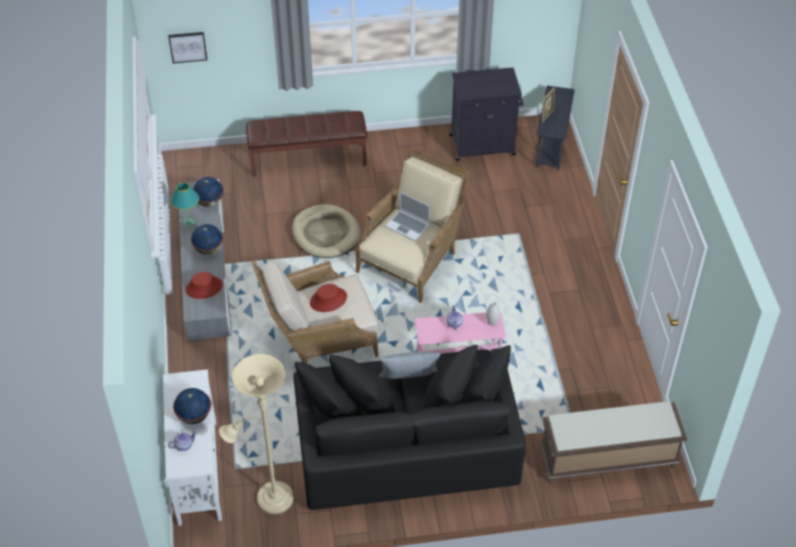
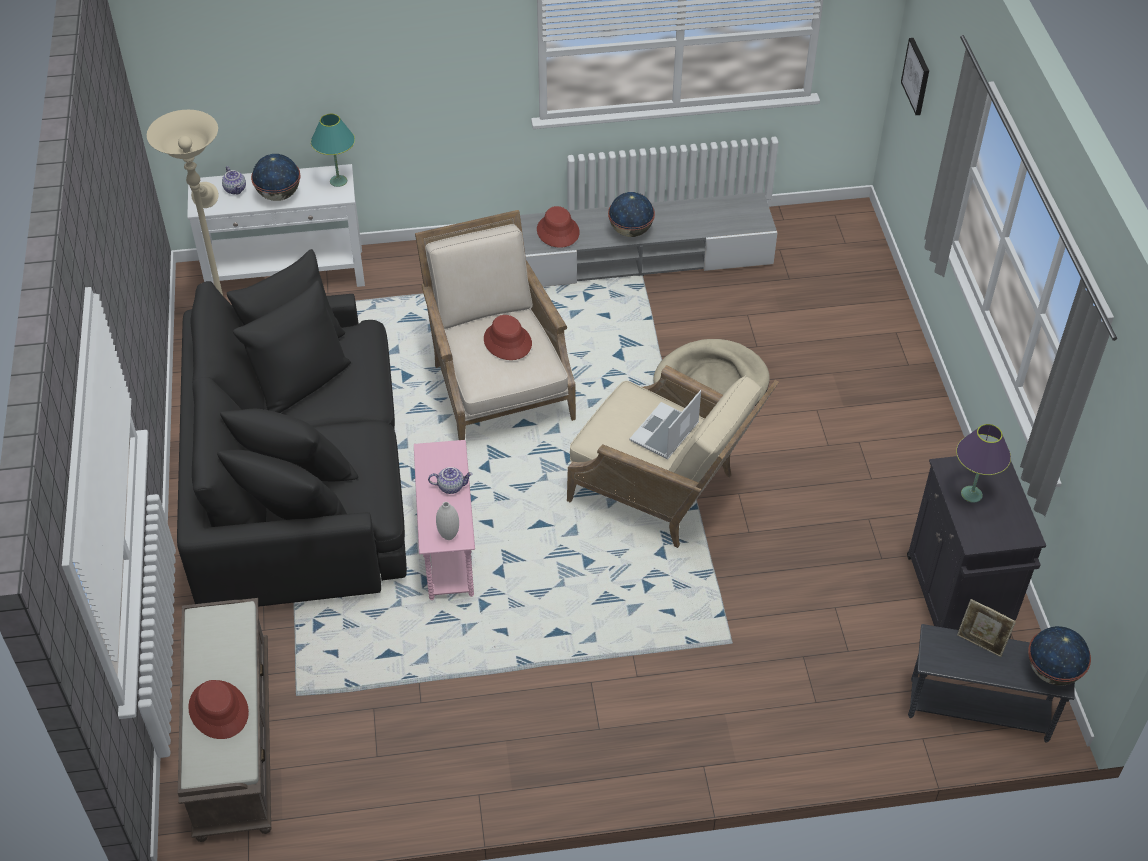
camera: 90 degrees right, 0 degrees up
(188, 222) = (683, 208): turquoise table lamp -> turquoise table lamp (338, 181)
(209, 202) = (726, 226): globe -> globe (1052, 671)
(308, 159) = (879, 359): brown bench -> none
(409, 381) = (338, 429): pillow -> none
(482, 88) = (971, 494): none -> purple table lamp
(628, 423) = (219, 710): none -> red hat

